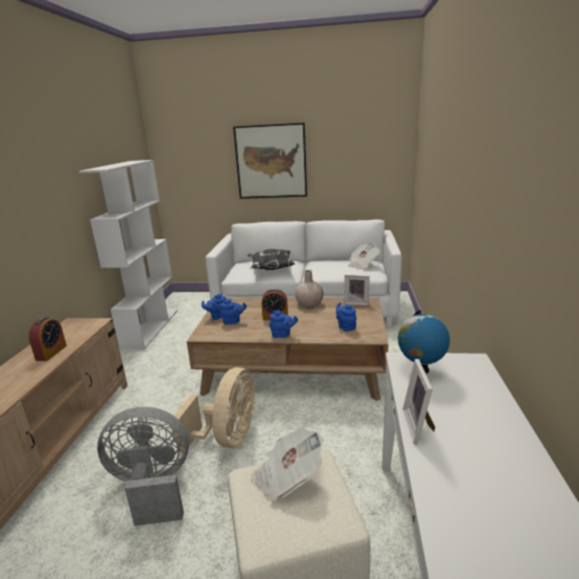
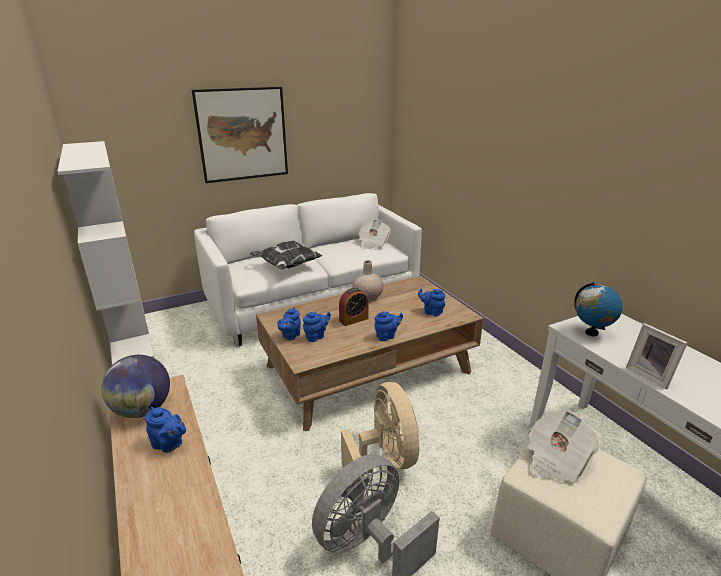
camera: 35 degrees left, 5 degrees up
(51, 352) = (169, 445): alarm clock -> blue teapot
(68, 330) = (143, 410): none -> globe
(356, 302) = (409, 285): picture frame -> none

